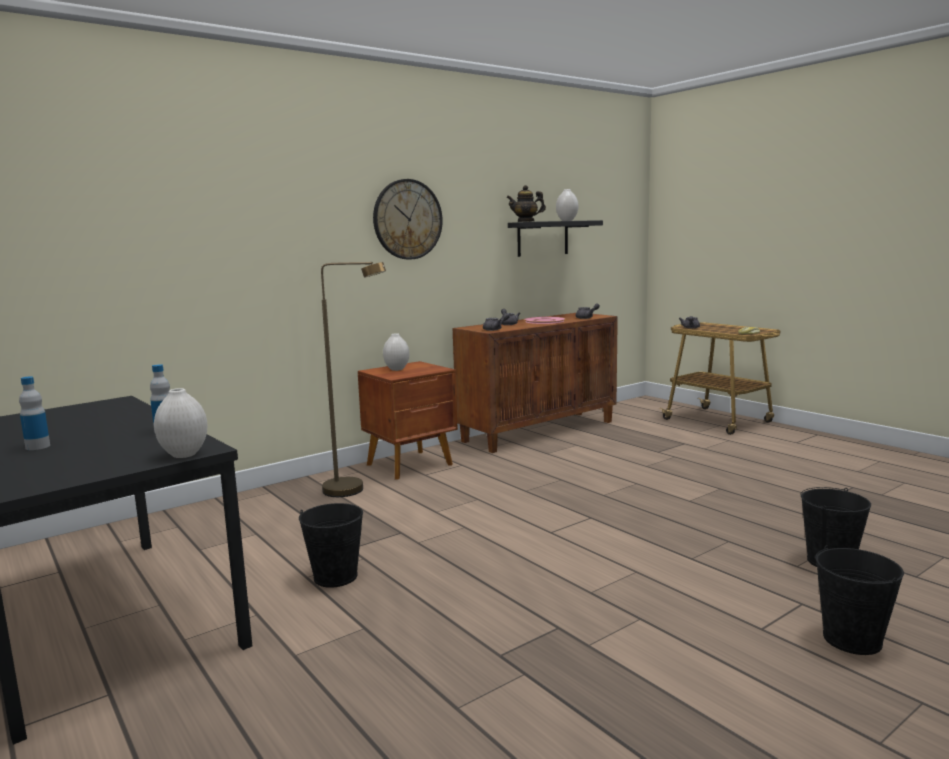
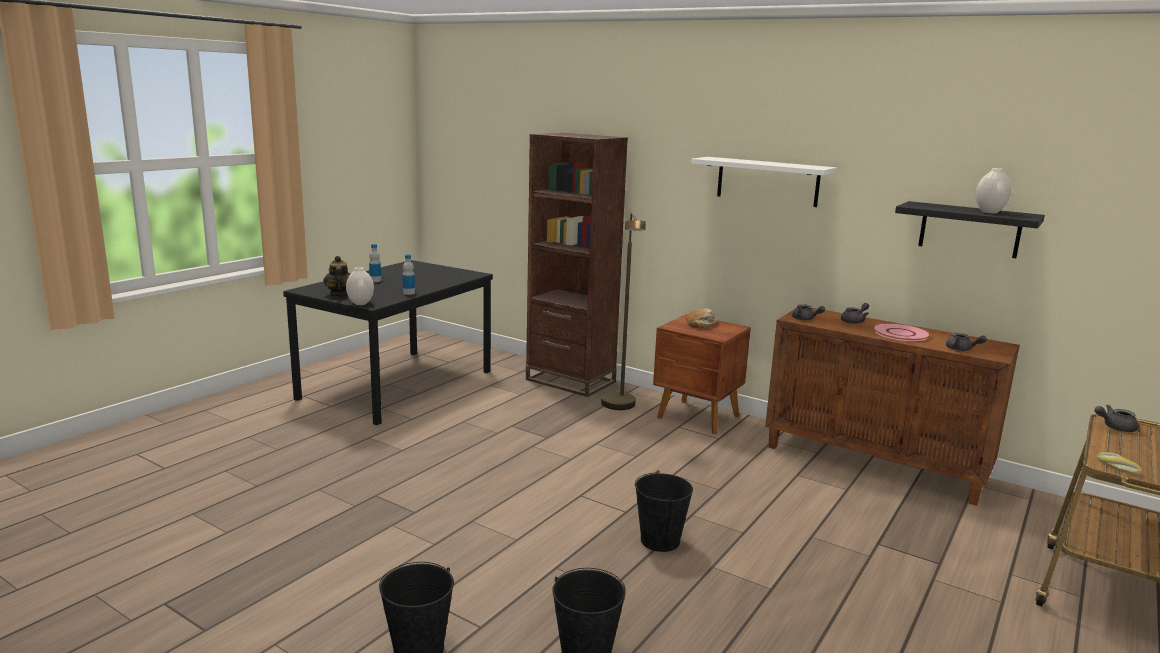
camera: 70 degrees right, 5 degrees up
(249, 503) = (570, 381): none -> brown bookcase
(335, 576) = (466, 429): black bucket -> black bucket (660, 540)
(396, 369) = (701, 324): white vase -> bread
(407, 219) = (767, 181): wall clock -> white shelf
(526, 221) = (920, 204): teapot -> teapot (339, 294)

